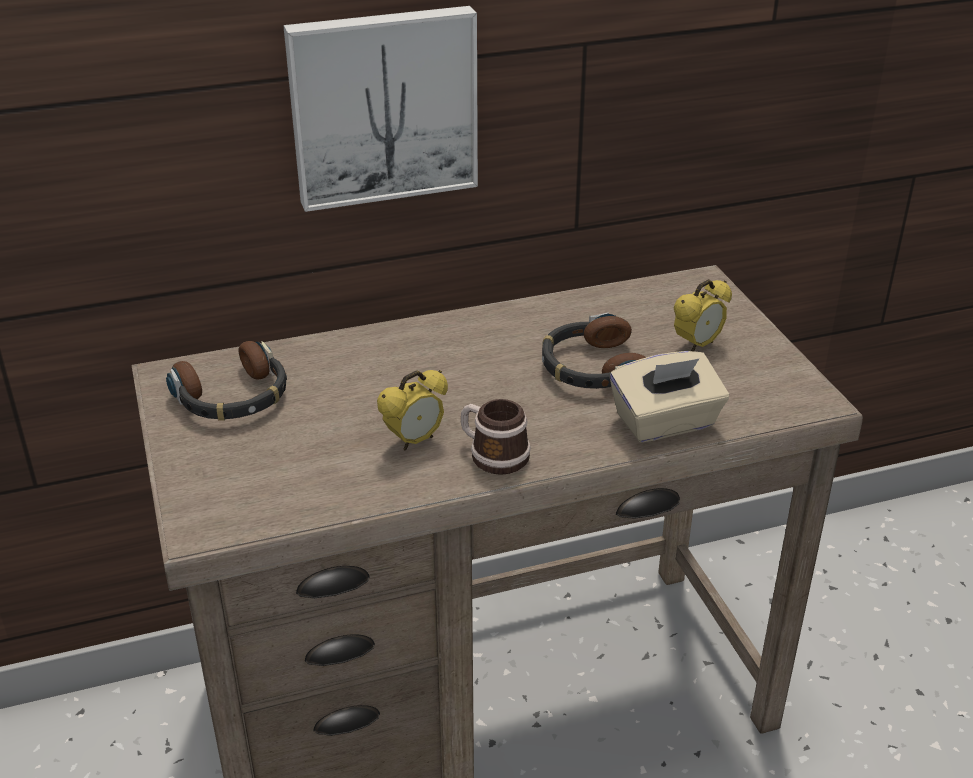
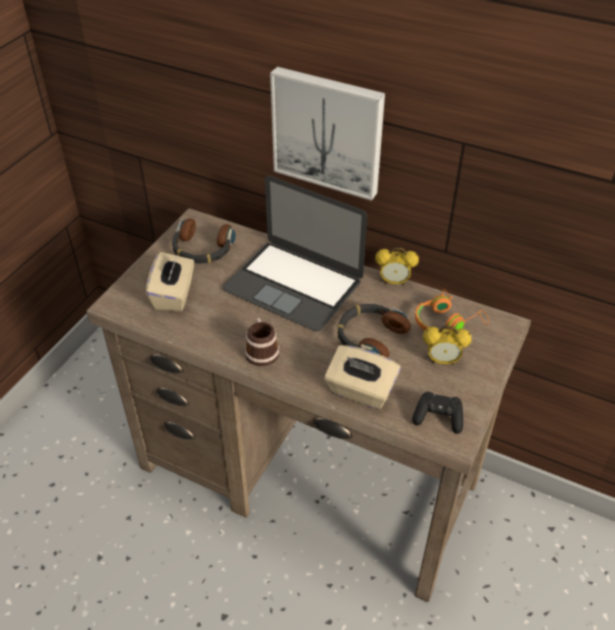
camera: 45 degrees right, 10 degrees up
(277, 468) = (174, 295): none -> beige tissue box
(414, 441) = (240, 320): alarm clock -> alarm clock (394, 282)
(421, 369) = (293, 285): none -> laptop
(646, 310) = (446, 322): none -> orange headphones
(775, 396) = (438, 418): none -> black game controller

